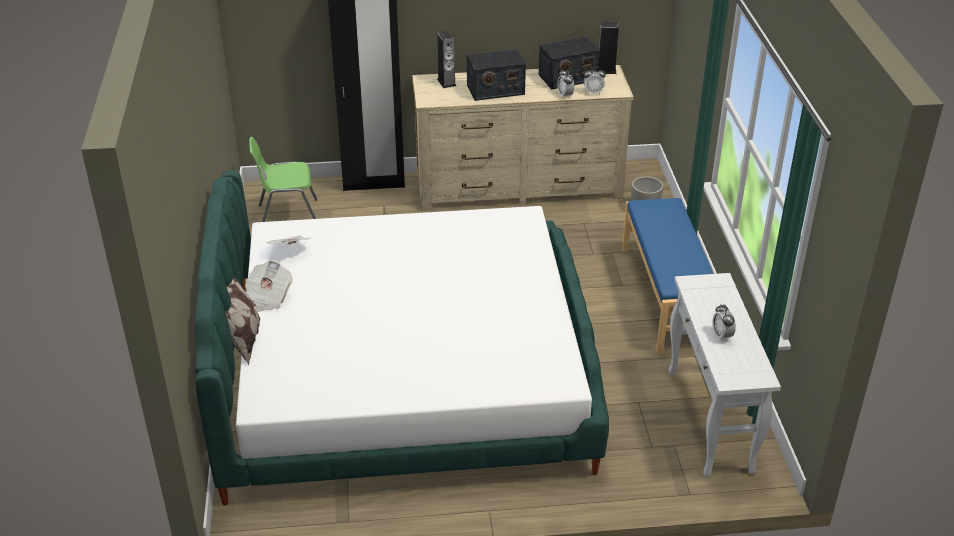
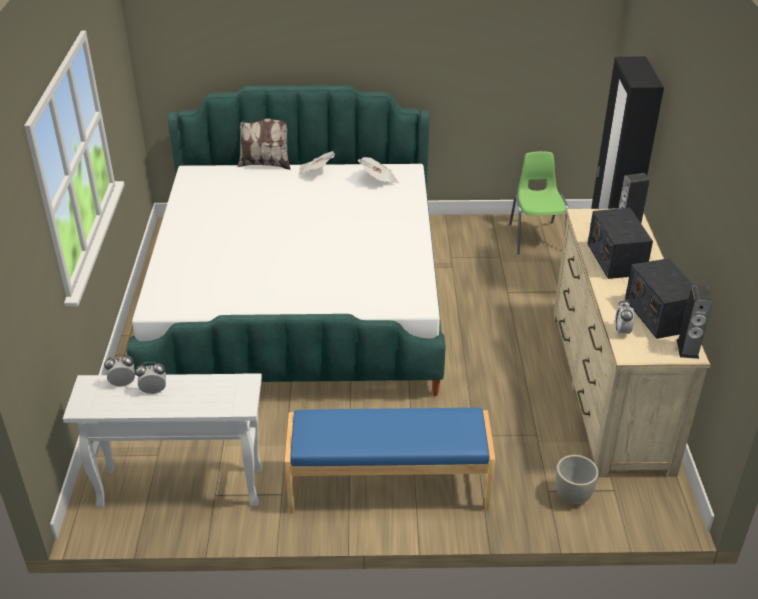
camera: 95 degrees right, 0 degrees up
(565, 95) = (611, 308): alarm clock -> alarm clock (123, 383)

